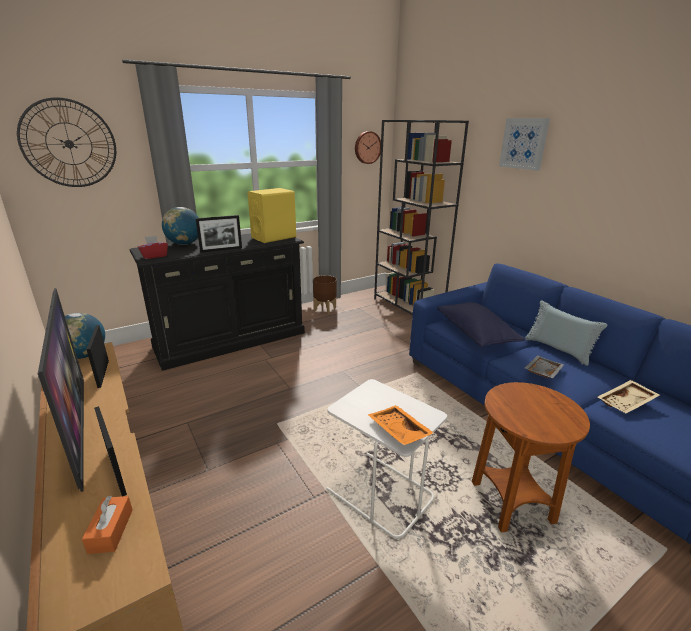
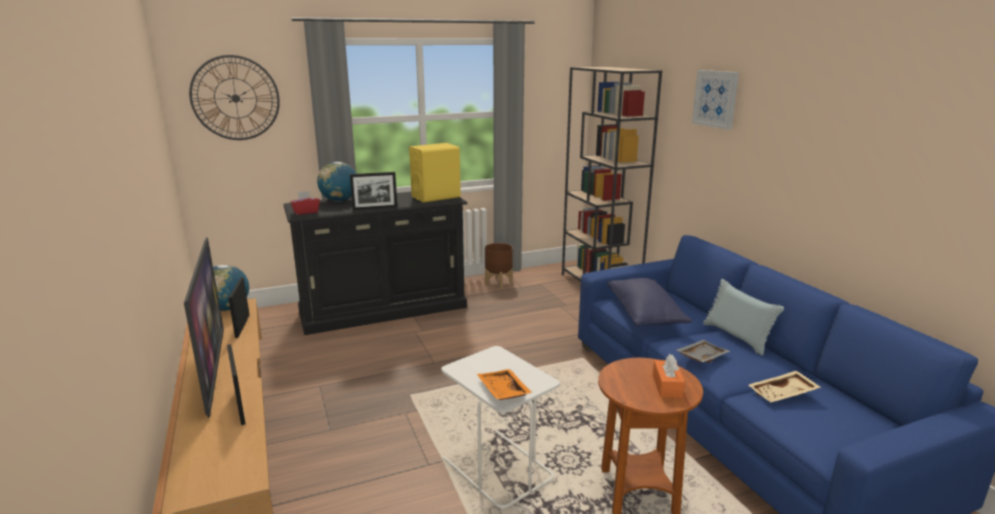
camera: 10 degrees right, 5 degrees down
(111, 531) = (227, 448): orange tissue box -> orange tissue box (667, 386)
(367, 147) = (557, 96): wall clock -> none

